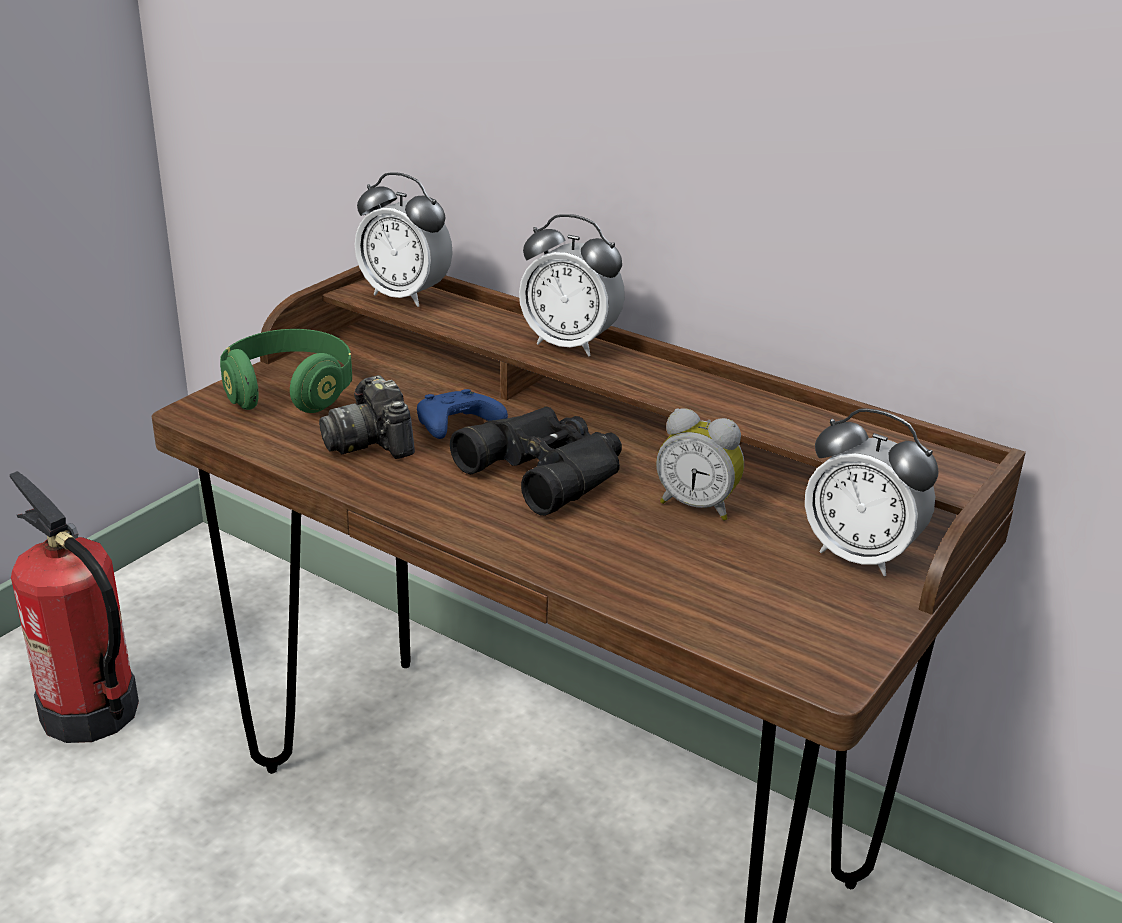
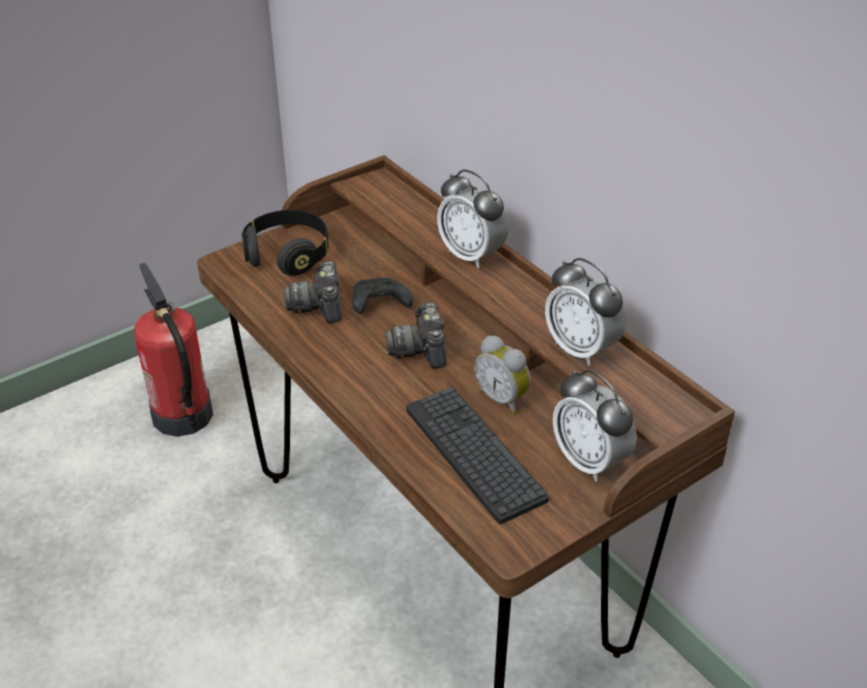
camera: 20 degrees right, 10 degrees up
(290, 392) = (288, 255): green headphones -> black headphones
(405, 296) = (383, 193): alarm clock -> alarm clock (581, 349)
(456, 428) = (378, 304): blue game controller -> black game controller
(548, 469) = (420, 349): black binoculars -> camera
(702, 574) = (474, 453): none -> keyboard

